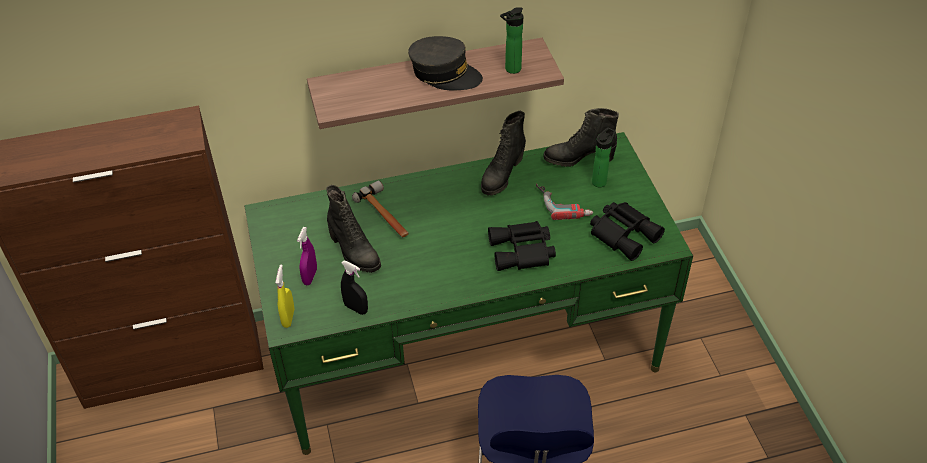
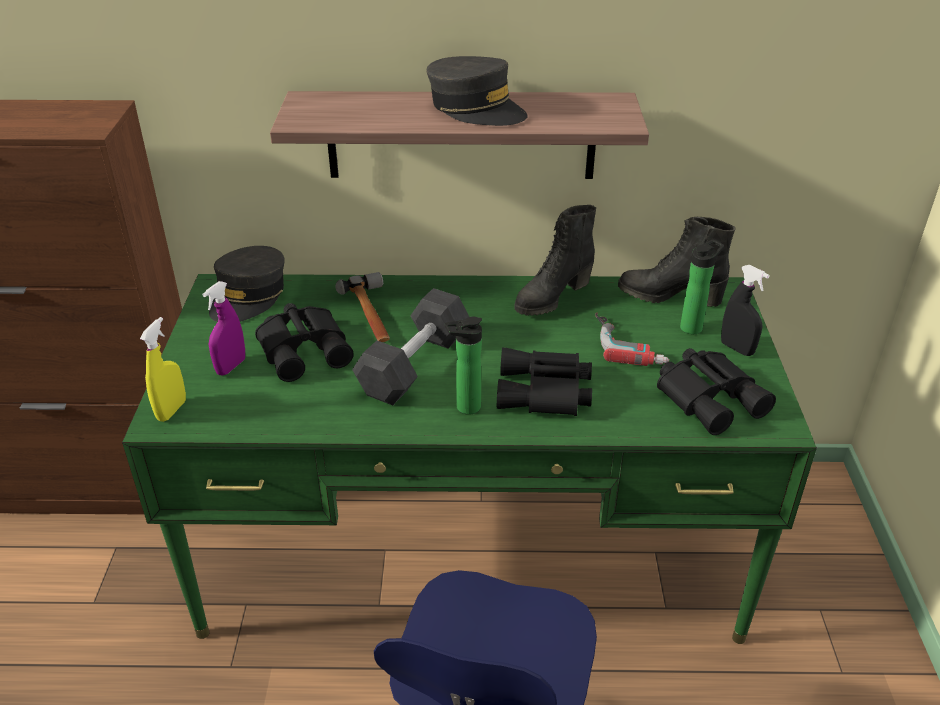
camera: 15 degrees right, 10 degrees down
(292, 217) = (249, 296): none -> grey cap
(353, 252) = (305, 349): black boot -> black binoculars
(356, 308) = (270, 417): black spray bottle -> black spray bottle (736, 348)
(432, 249) = (414, 365): none -> grey dumbbell
(511, 70) = (573, 116): bottle -> bottle (464, 407)

